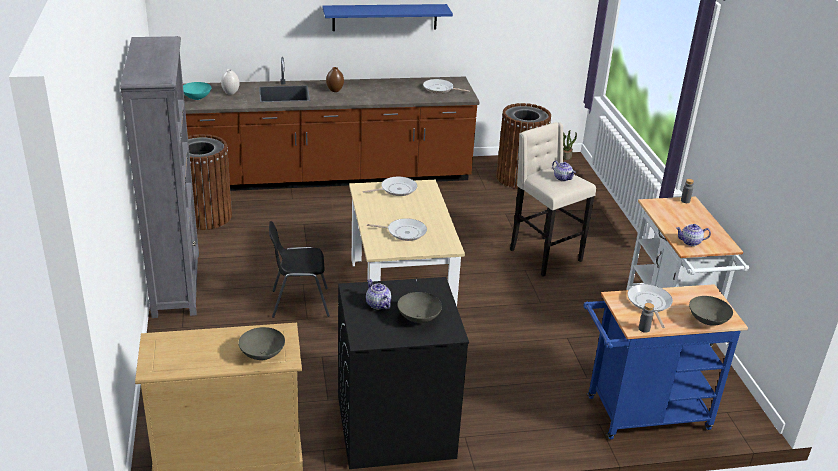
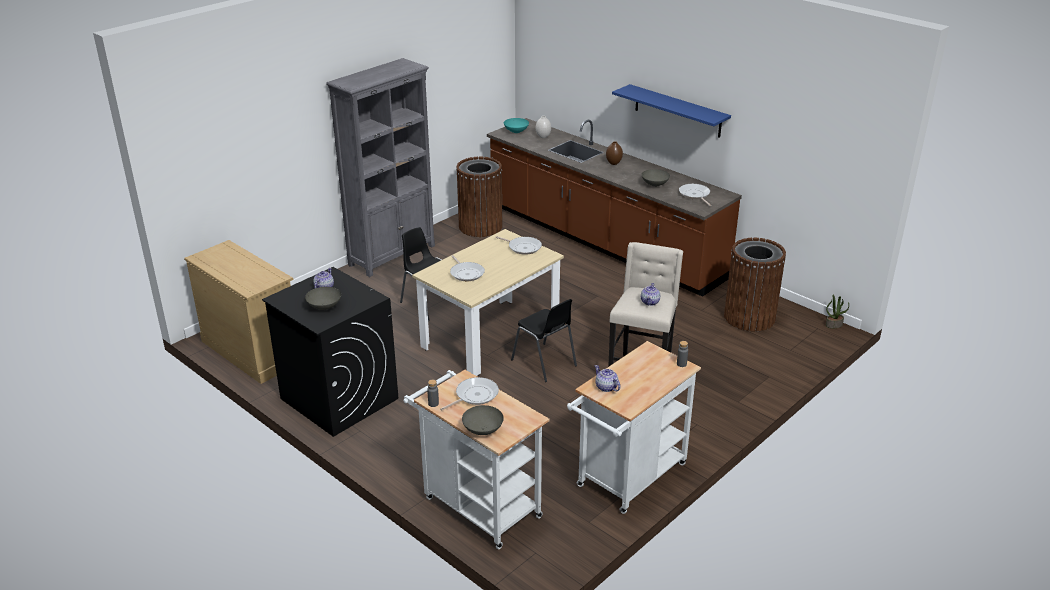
camera: 55 degrees right, 0 degrees up
(262, 354) = (247, 280): grey bowl -> grey bowl (655, 184)
(474, 288) = (544, 363): none -> black chair
(640, 414) = (477, 504): blue cart -> white cart

